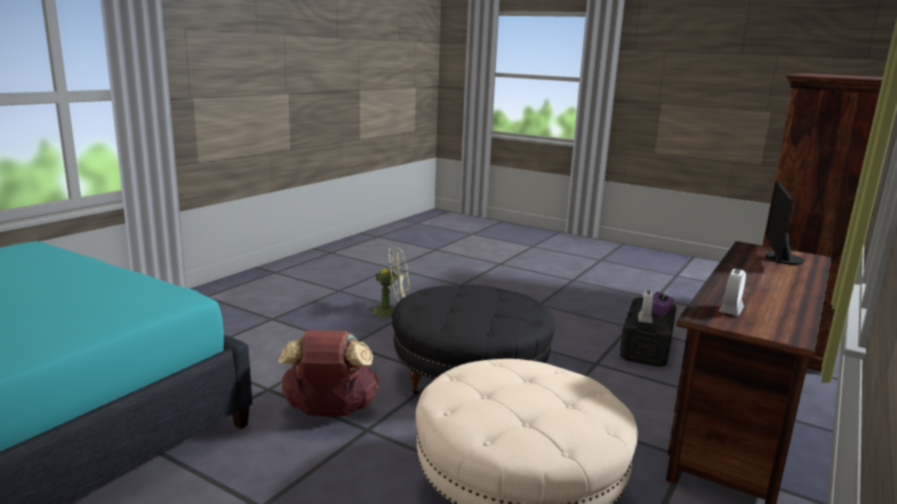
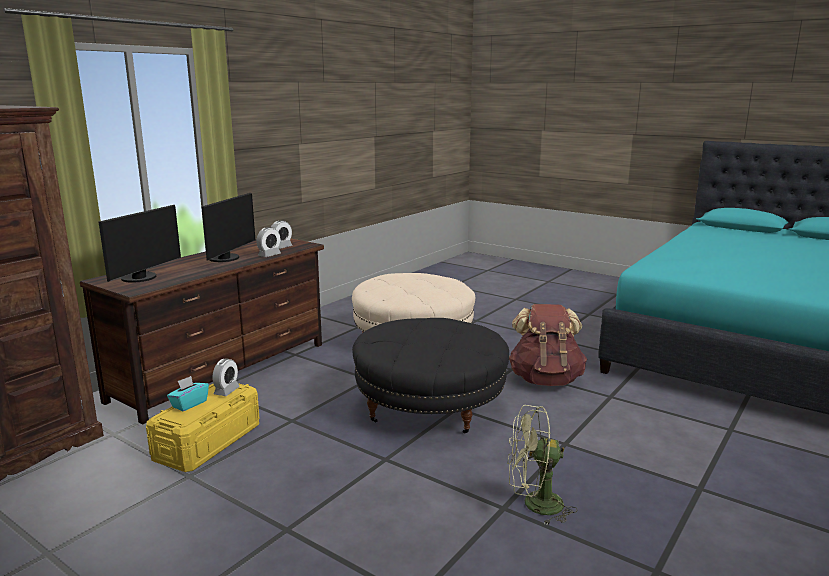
camera: 175 degrees left, 0 degrees up
(646, 346) = (207, 442): black storage box -> yellow storage box
(660, 311) = (189, 404): purple tissue box -> turquoise tissue box
(715, 292) = (269, 255): none -> alarm clock
(758, 286) = (227, 258): none -> monitor

